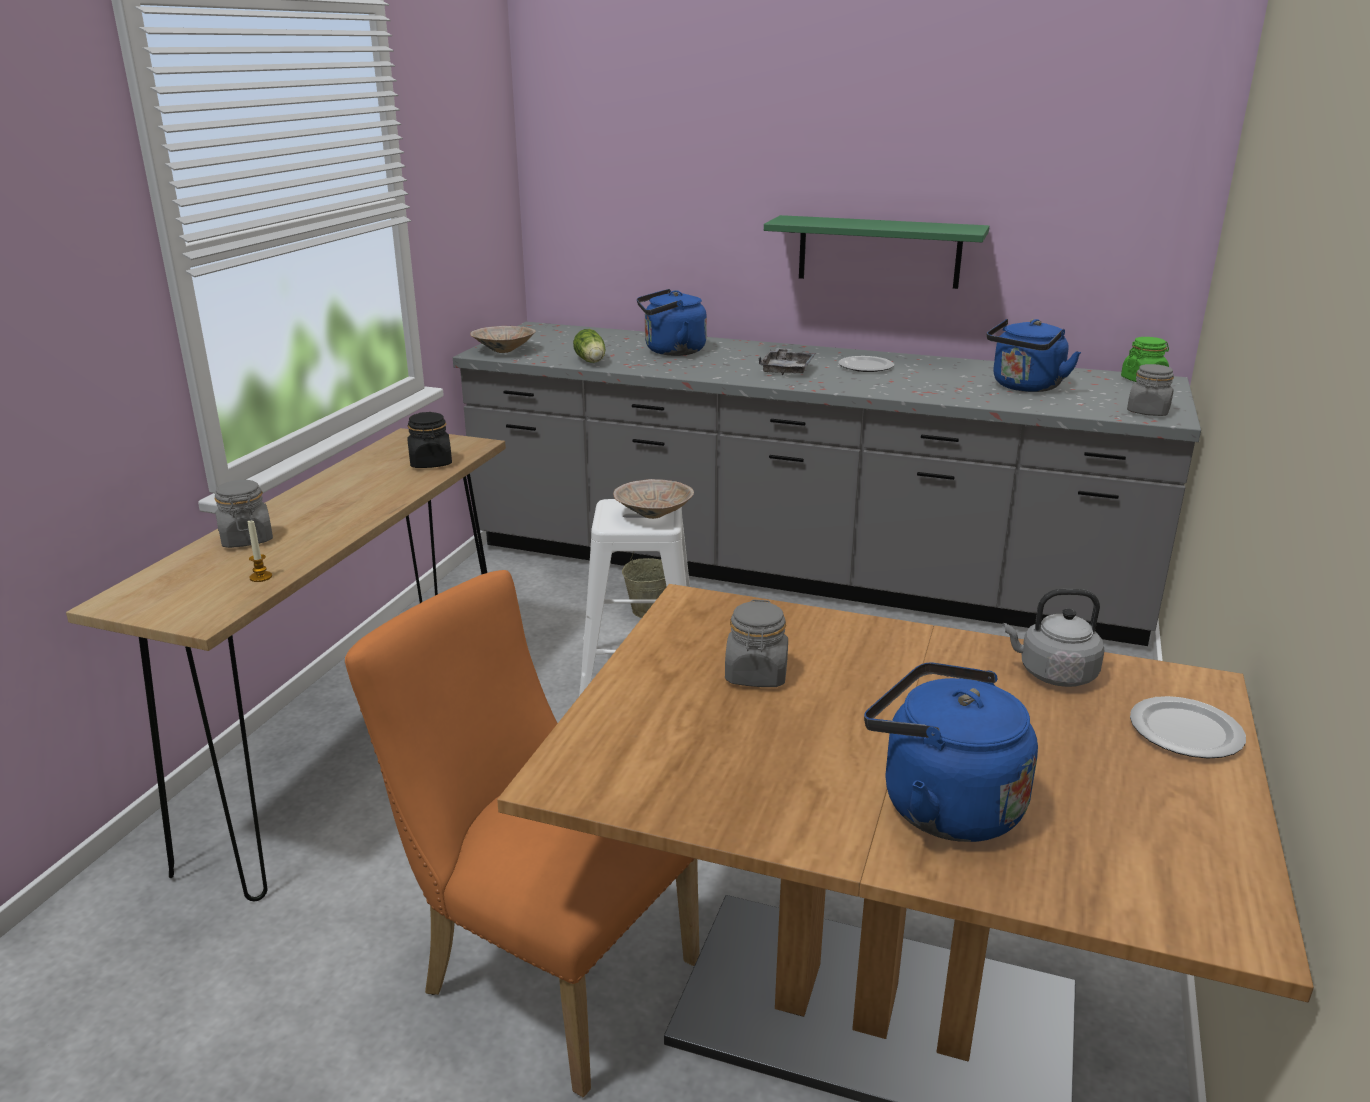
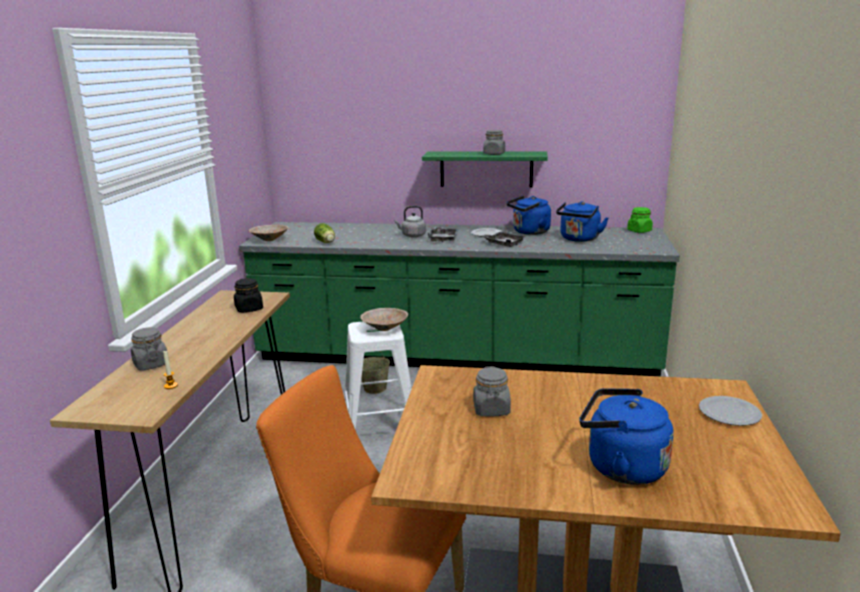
camera: 10 degrees left, 5 degrees down
(671, 351) = (371, 233): blue kettle -> blue kettle (529, 232)
(798, 571) = (455, 356): grey counter -> green counter
(887, 386) = (503, 244): none -> grey tray
(1053, 674) = (650, 391): grey kettle -> grey kettle (412, 235)
(1148, 412) = (649, 247): grey jar -> grey jar (494, 154)

